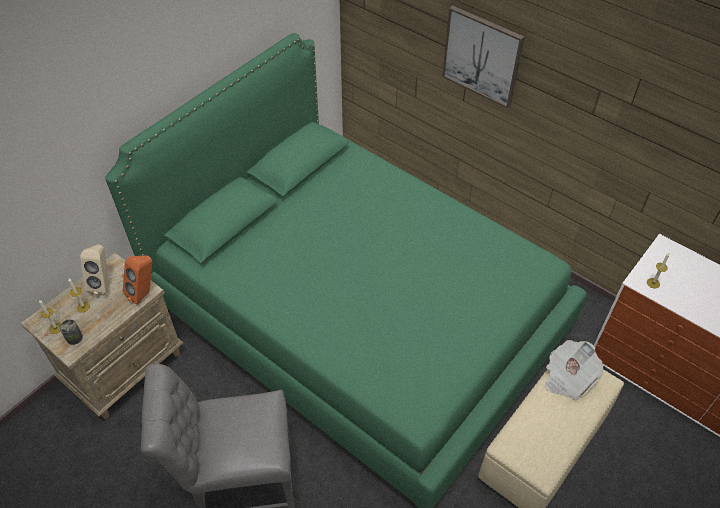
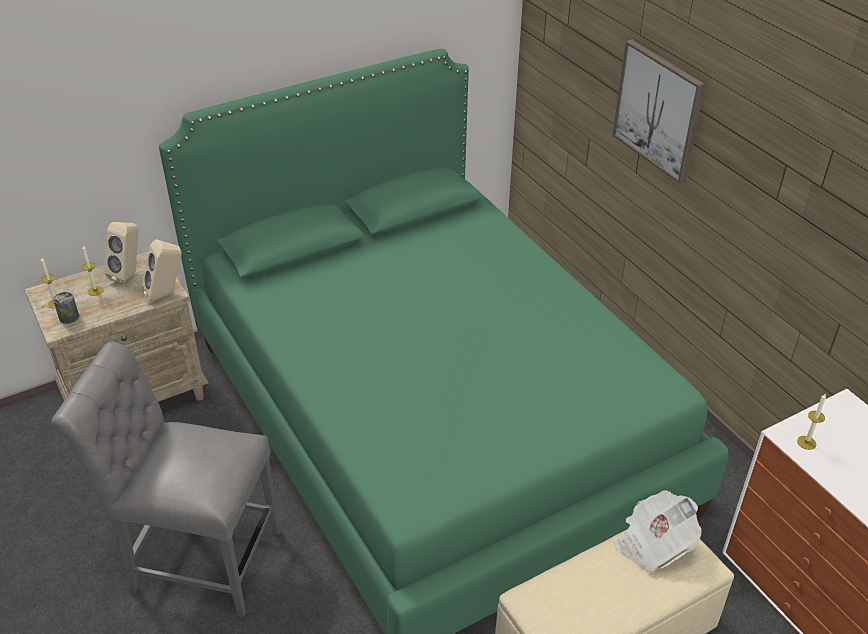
camera: 20 degrees right, 10 degrees down
(145, 293) = (167, 294): orange speaker -> beige speaker

